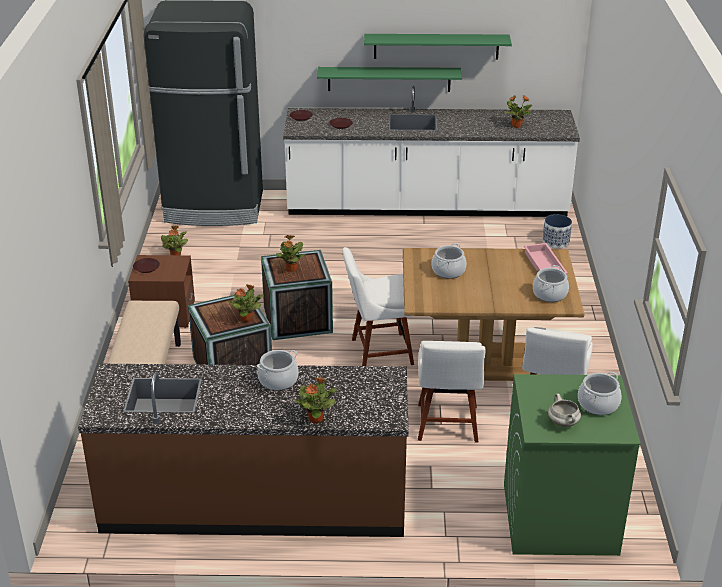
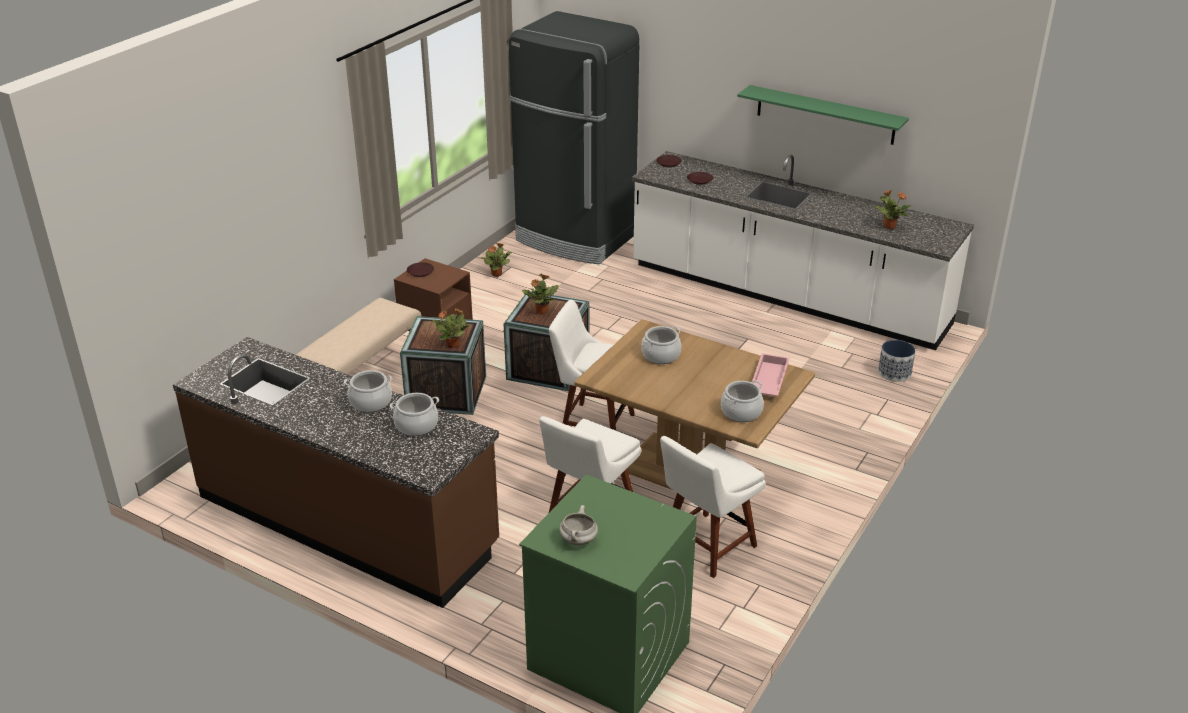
camera: 30 degrees right, 0 degrees up
(316, 418) = (364, 449): potted plant -> none
(389, 79) = (772, 142): green shelf -> none
(598, 404) = (636, 535): cooking pot -> cooking pot (416, 425)

